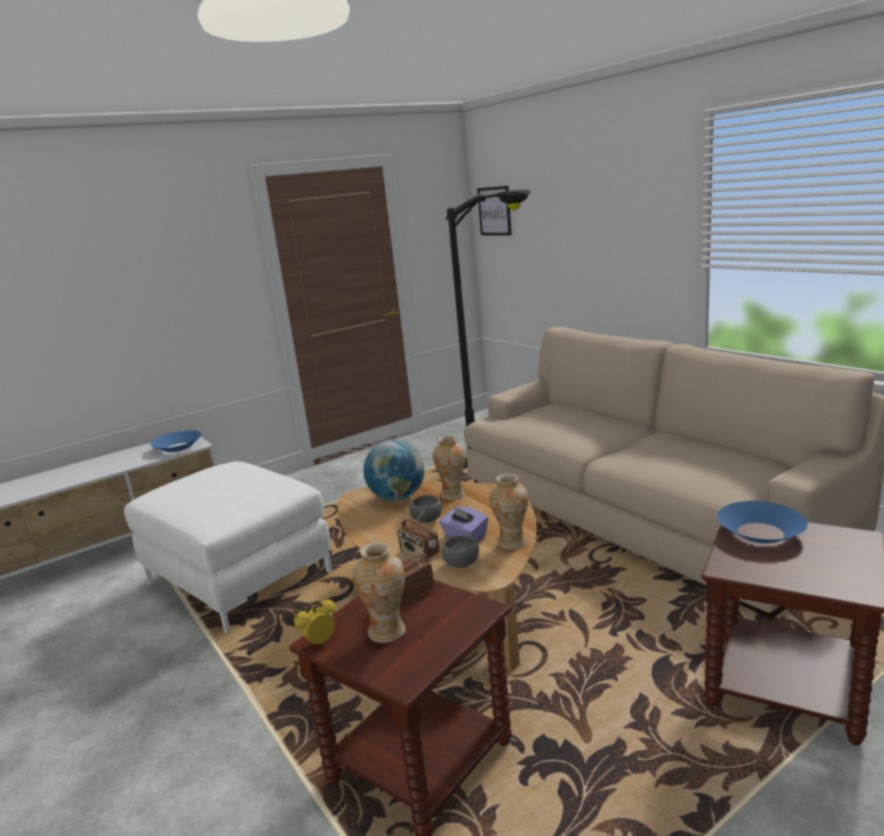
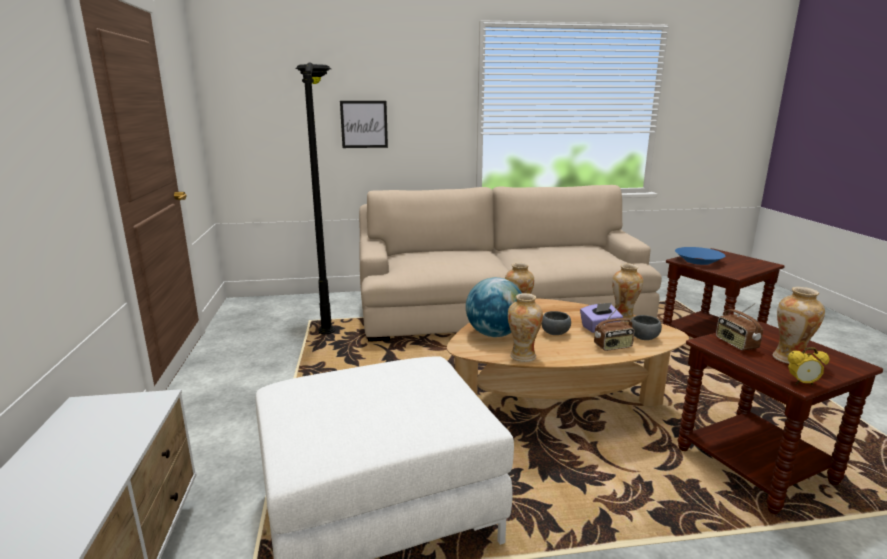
camera: 65 degrees left, 0 degrees up
(178, 447) = (125, 415): blue bowl -> none
(320, 642) = (802, 383): alarm clock -> alarm clock turned 75 degrees counterclockwise
(358, 520) = (523, 356): none -> vase
(494, 211) = (238, 88): picture -> picture (364, 124)

